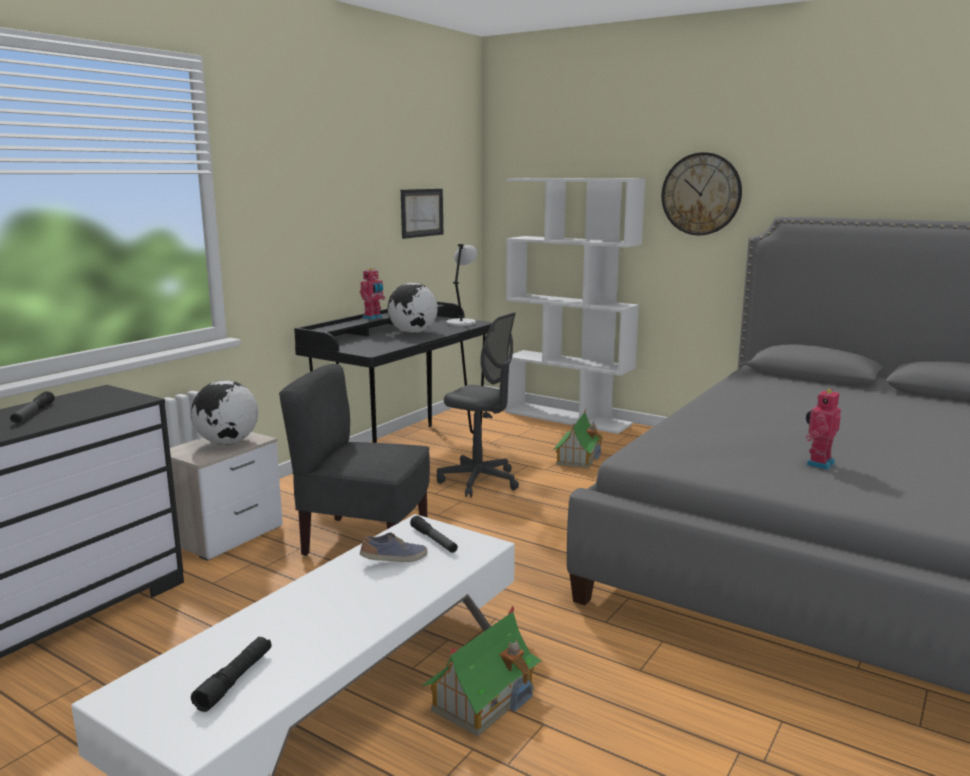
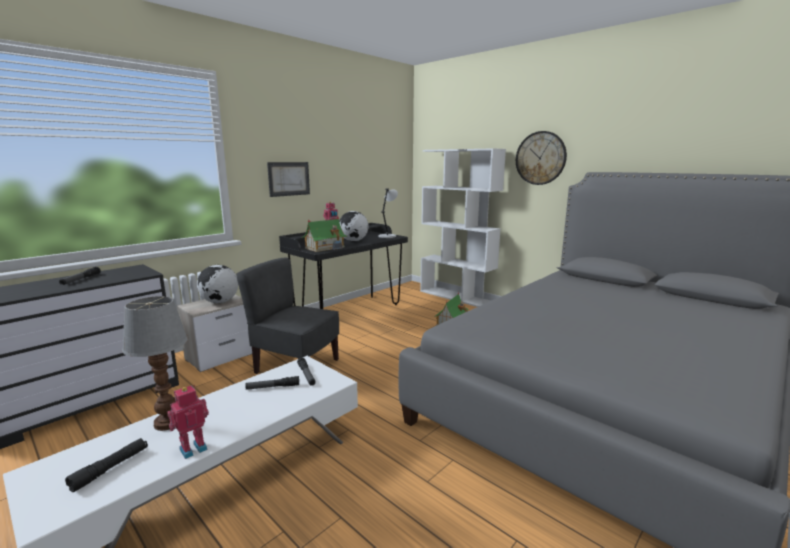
camera: 10 degrees right, 0 degrees up
(272, 617) = (169, 422): none -> table lamp
(394, 560) = (273, 387): shoe -> flashlight
(421, 212) = (370, 170): picture -> picture (289, 179)
(479, 481) = (384, 333): grey office chair -> none
(484, 699) = (310, 490): toy house -> toy house (325, 247)
(818, 463) = (577, 343): toy robot -> toy robot (192, 448)

